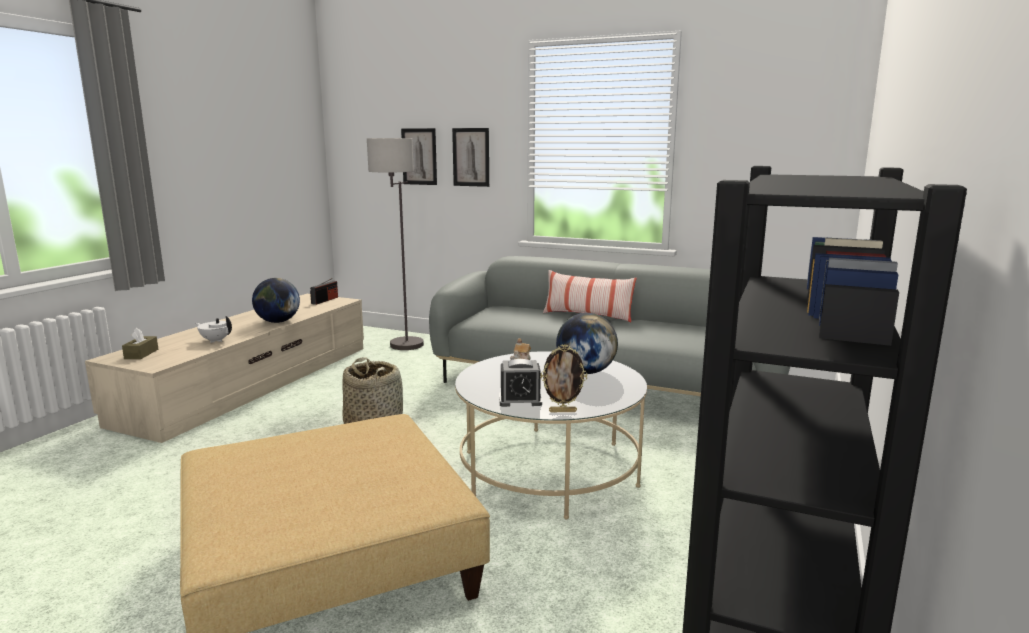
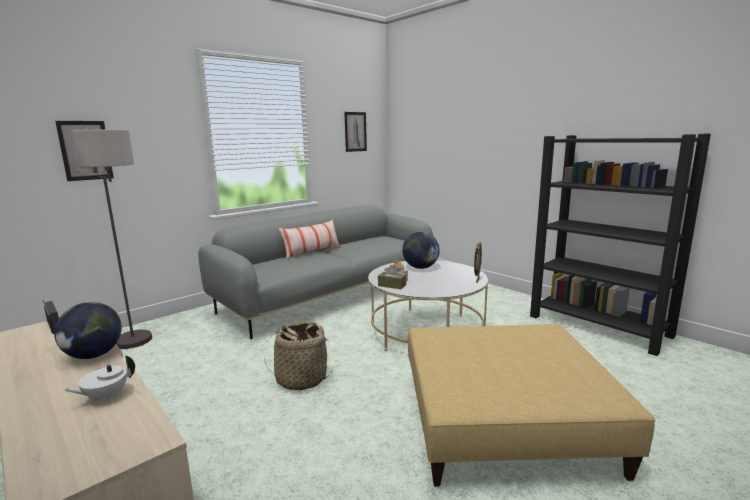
camera: 65 degrees left, 0 degrees up
(141, 354) = (72, 458): brown tissue box -> brown tissue box (392, 285)
(471, 157) = (151, 148): picture -> picture (355, 131)
(520, 400) = (454, 286): alarm clock -> none

